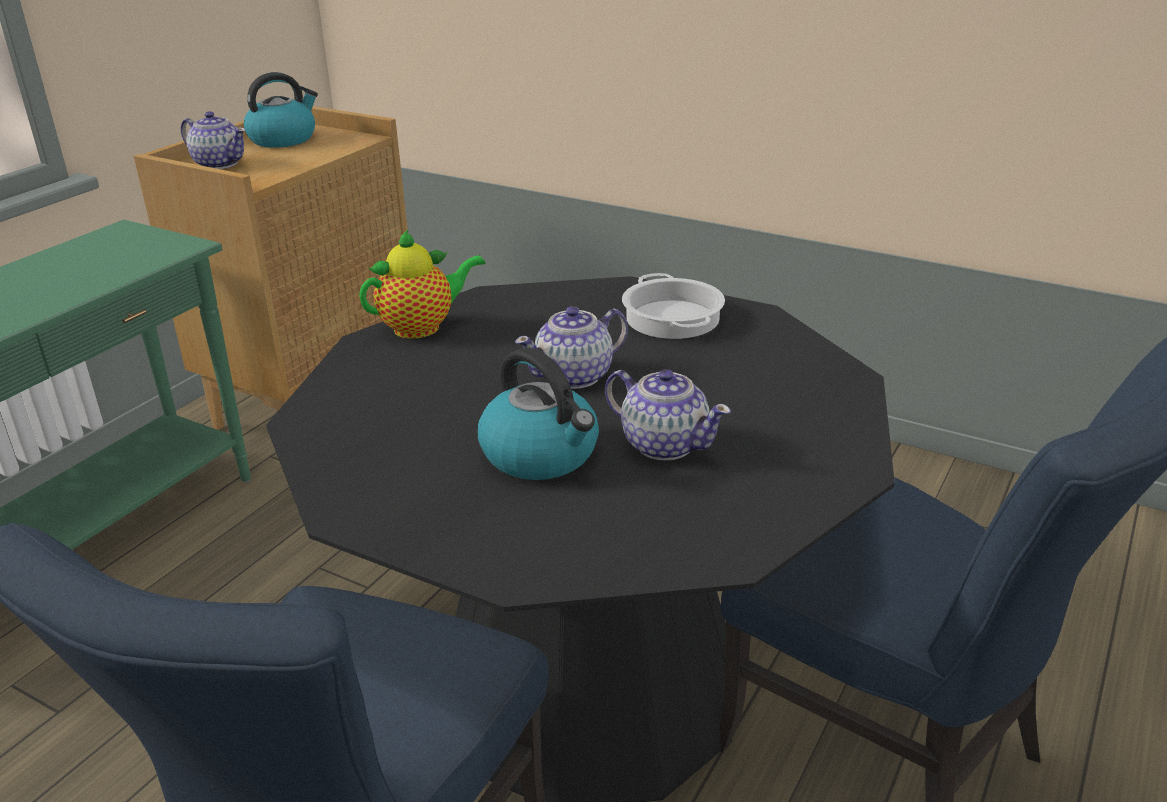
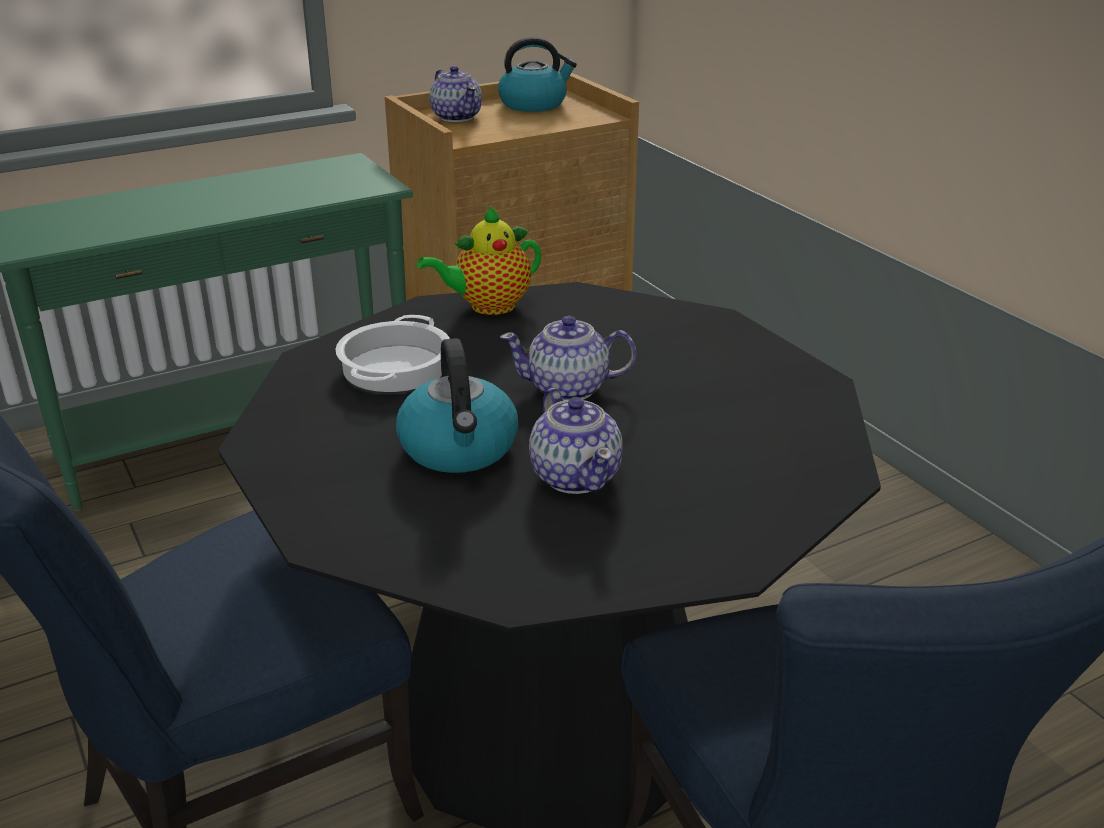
camera: 30 degrees right, 0 degrees up
(422, 327) = (488, 306): teapot -> teapot turned 150 degrees clockwise
(673, 318) = (726, 362): cooking pot -> cooking pot (396, 368)

